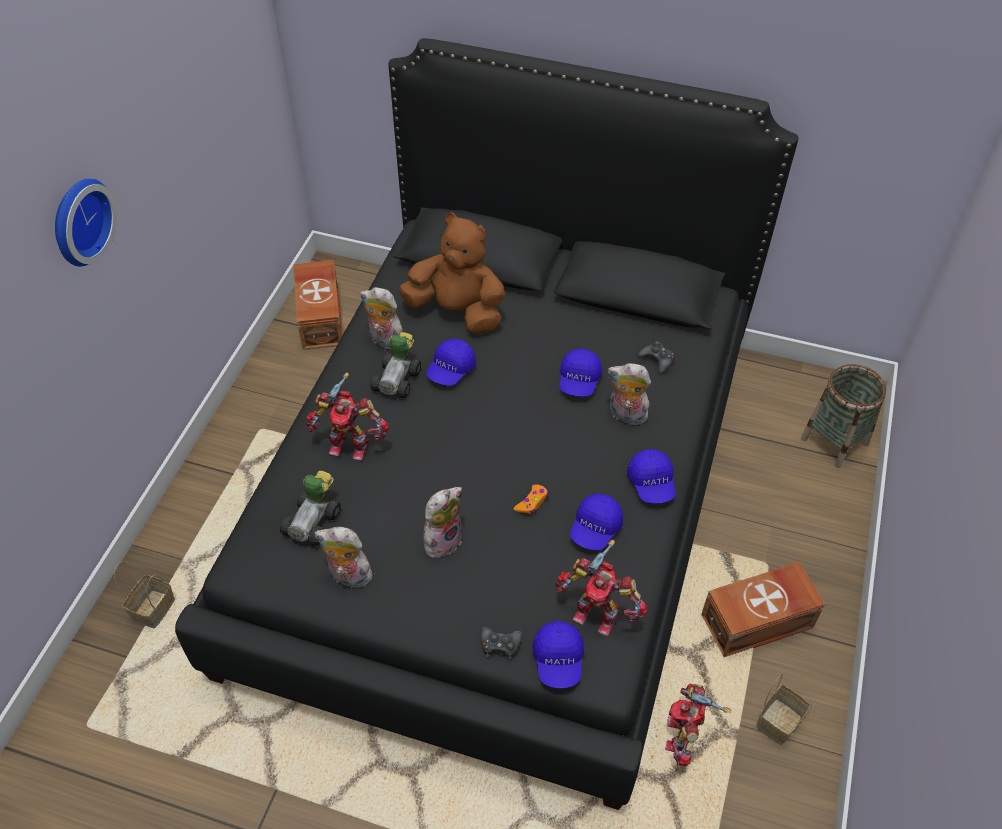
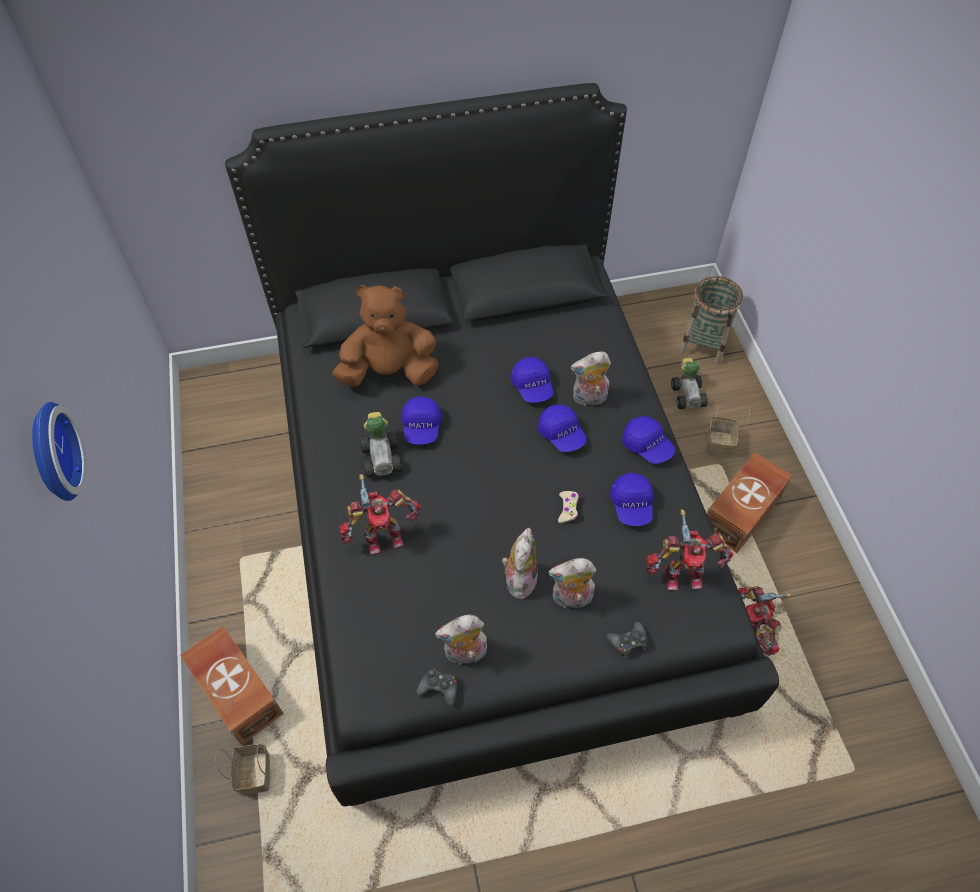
camera: 30 degrees left, 5 degrees up
(315, 520) = (402, 620): toy car -> toy car (688, 394)
(322, 317) = (227, 429): brown storage box -> brown storage box (238, 690)
(384, 340) = (344, 427): plush toy -> plush toy (571, 599)
(532, 502) = (568, 509): orange game controller -> beige game controller
(558, 660) = (680, 629): blue cap -> blue cap (561, 434)
(657, 360) = (580, 340): black game controller -> black game controller (439, 688)
(778, 723) = (804, 582): basket -> basket (719, 445)

